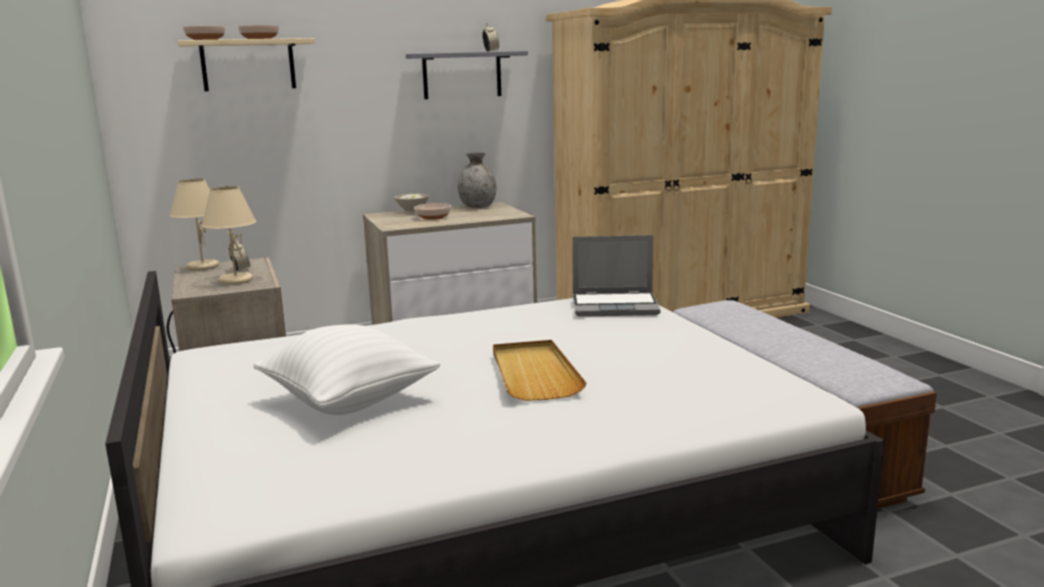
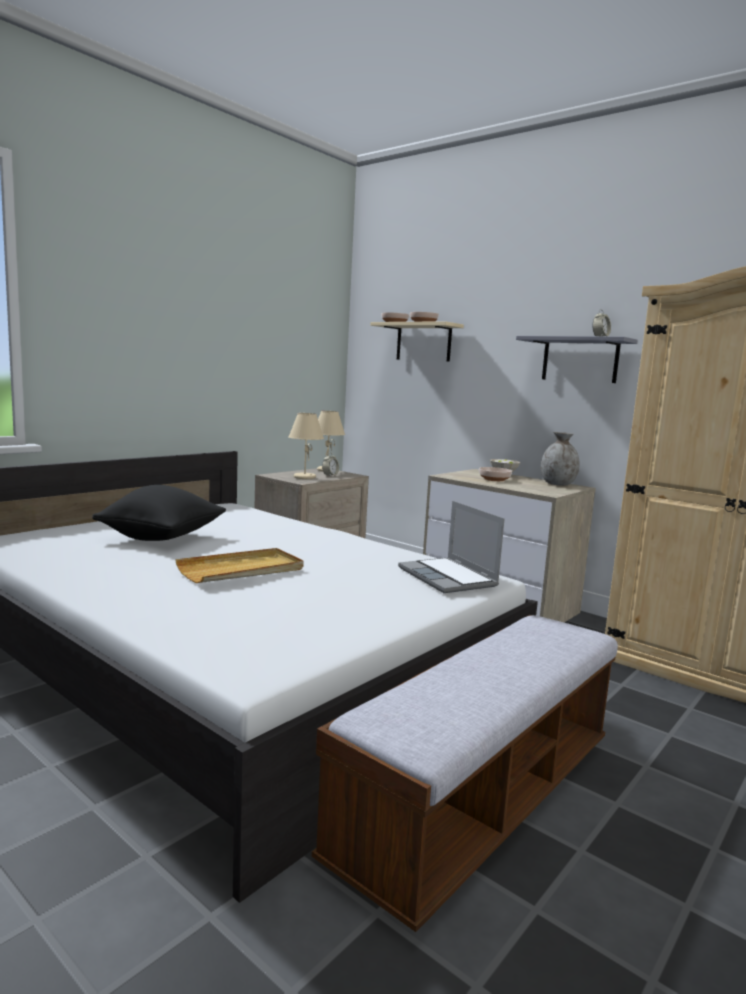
camera: 60 degrees right, 5 degrees down
(349, 402) = (162, 538): white pillow -> black pillow

